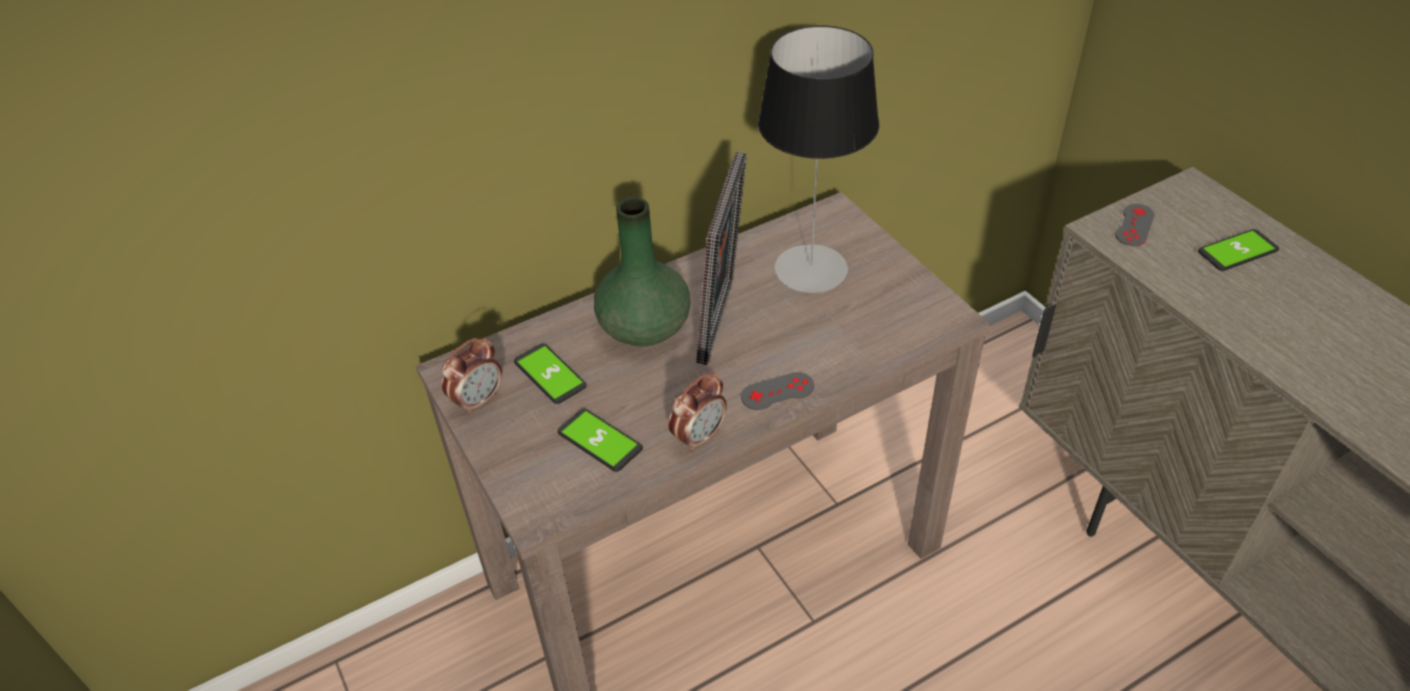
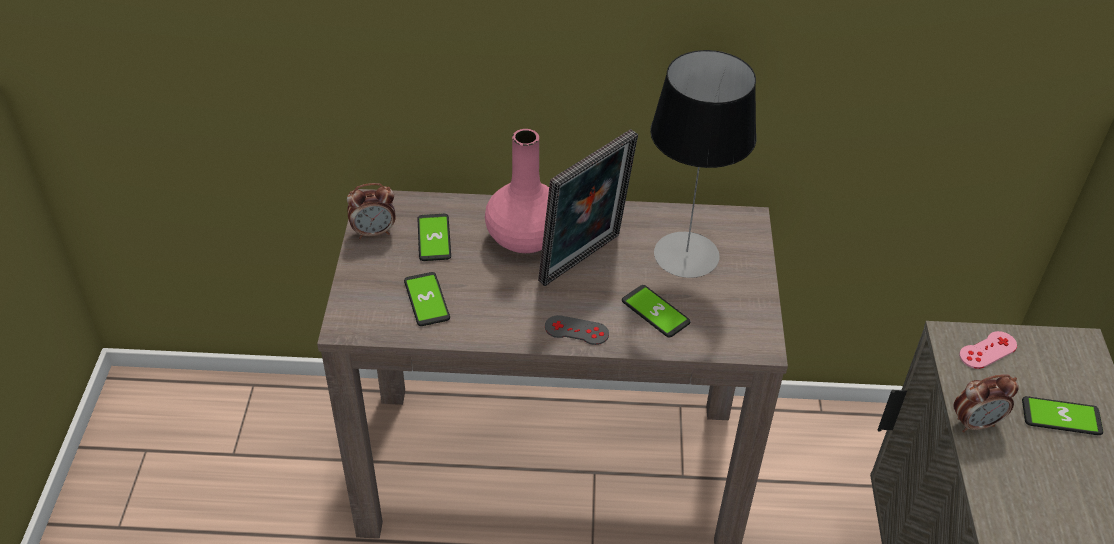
camera: 30 degrees right, 0 degrees up
(645, 327) = (526, 237): green vase -> pink vase
(699, 437) = (493, 332): alarm clock -> alarm clock (975, 423)
(833, 335) = (655, 312): none -> phone
(1134, 225) = (987, 350): grey game controller -> pink game controller

